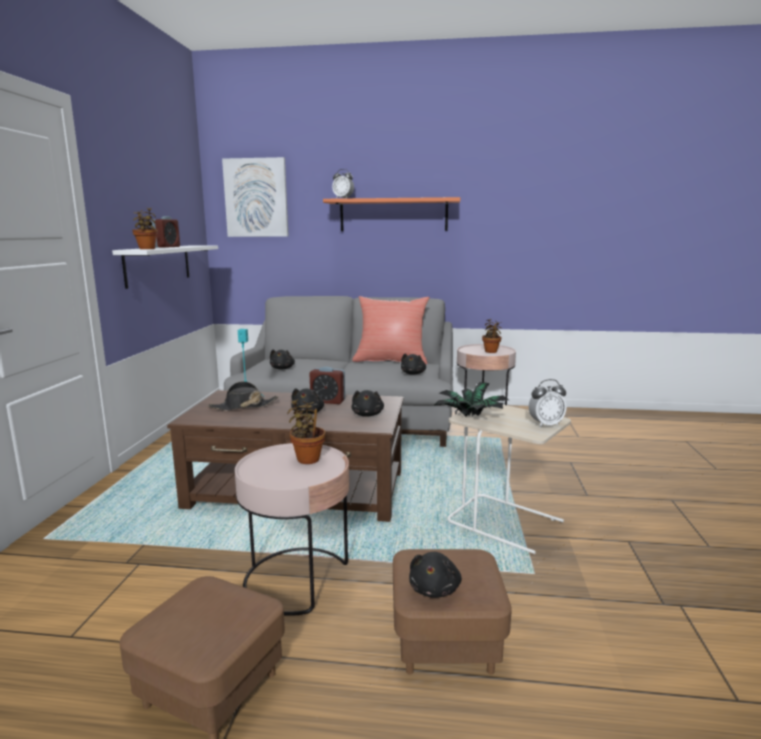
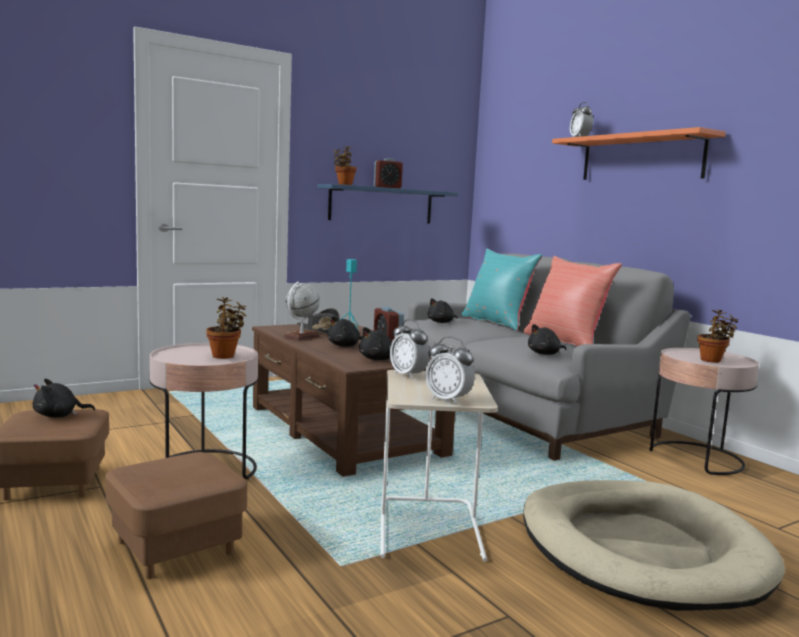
camera: 50 degrees right, 5 degrees down
(158, 265) = (381, 205): white shelf -> blue shelf
(250, 418) = (301, 337): none -> globe
(256, 198) = (514, 143): picture -> none
(306, 357) = (497, 323): none -> turquoise pillow
(435, 589) = (149, 472): black plush toy -> black plush toy (59, 416)
(471, 418) = (408, 375): potted plant -> alarm clock
(577, 475) = (640, 549): none -> beige dog bed

